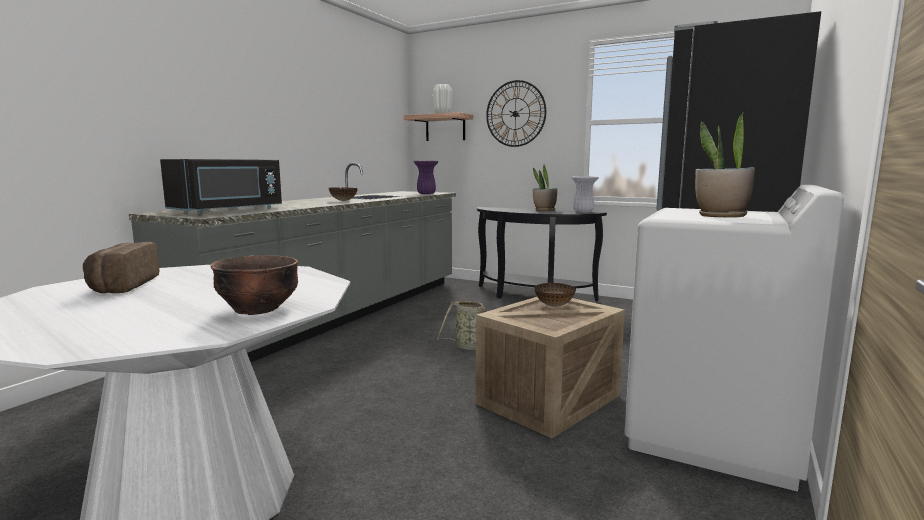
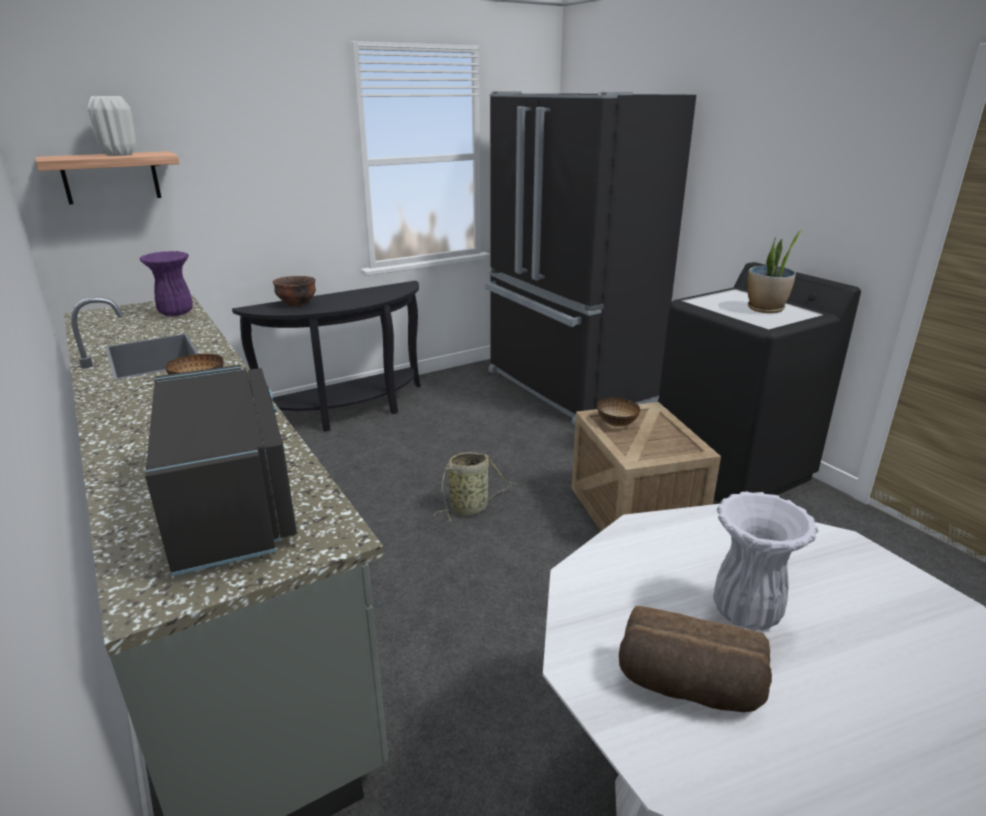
camera: 60 degrees left, 15 degrees up
(258, 309) = (860, 576): brown bowl -> brown bowl (296, 304)
(515, 114) = (252, 150): wall clock -> none
(544, 210) = (350, 295): potted plant -> none
(583, 212) = (399, 287): white vase -> white vase (744, 612)
(711, 434) = (731, 471): white washing machine -> black washing machine

